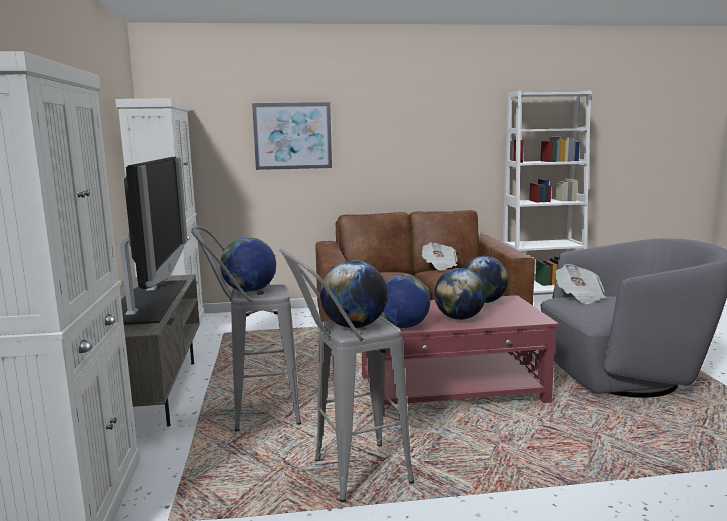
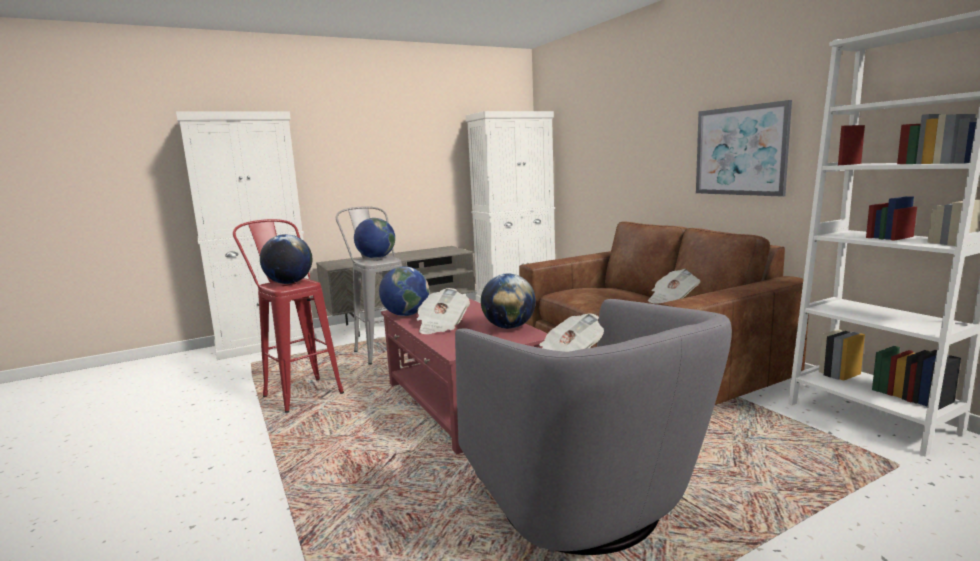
camera: 70 degrees right, 0 degrees up
(150, 301) = (397, 257): television -> none
(292, 136) = (616, 135): picture -> picture (740, 151)
(347, 475) = (298, 392): grey stool -> red stool
(459, 318) = (441, 326): globe -> newspaper

